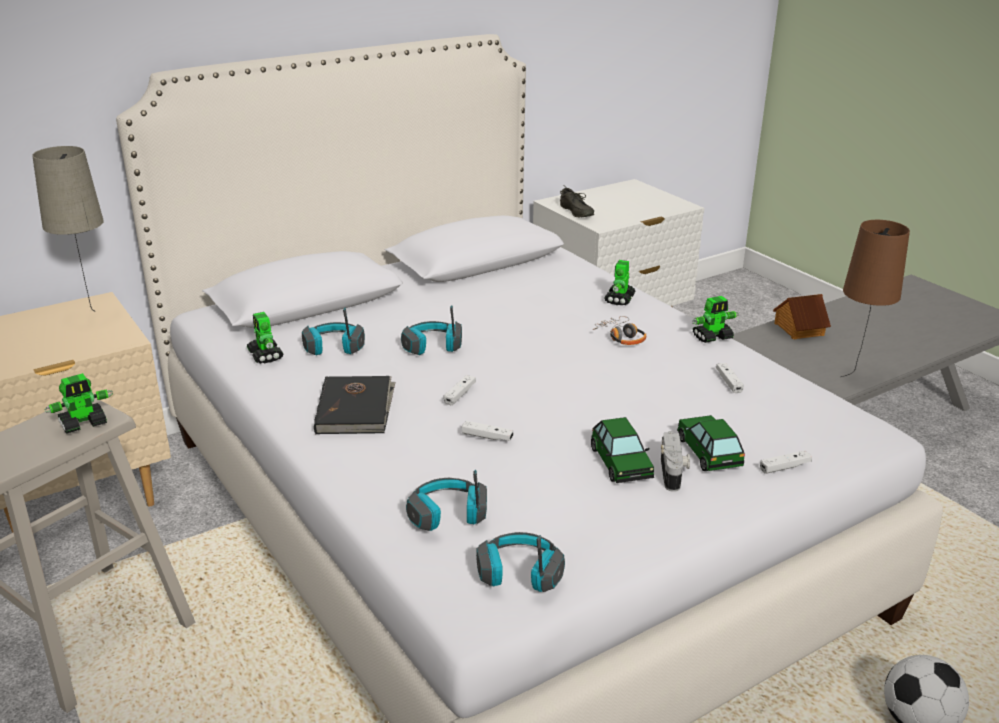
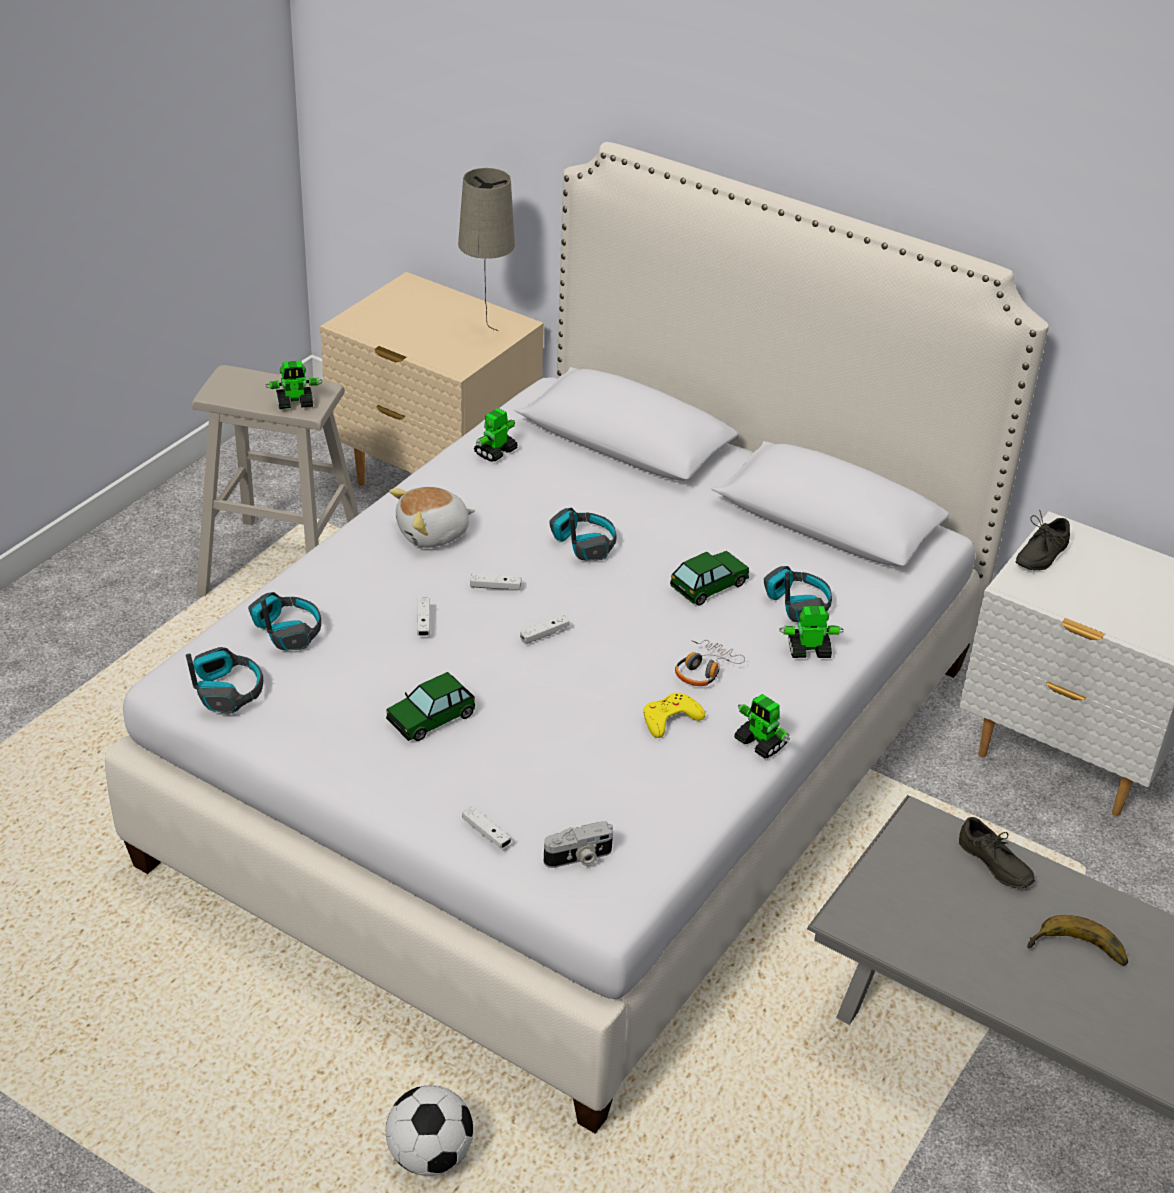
camera: 65 degrees right, 10 degrees up
(84, 424) = (295, 403): toy robot -> toy robot turned 45 degrees counterclockwise
(334, 348) = (538, 485): headphones -> headphones (797, 604)
(356, 408) = (433, 534): black book -> plush toy
(671, 362) = (670, 719): none -> yellow game controller
(673, 472) = (434, 756): camera -> camera (579, 858)
(709, 452) = (485, 774): toy car -> toy car (708, 585)
(728, 382) = (651, 771): white game controller -> white game controller (544, 634)
(798, 329) = (992, 865): toy house -> grey shoe
(854, 380) = (875, 934): brown table lamp -> none
(879, 326) = (1077, 953): none -> banana

